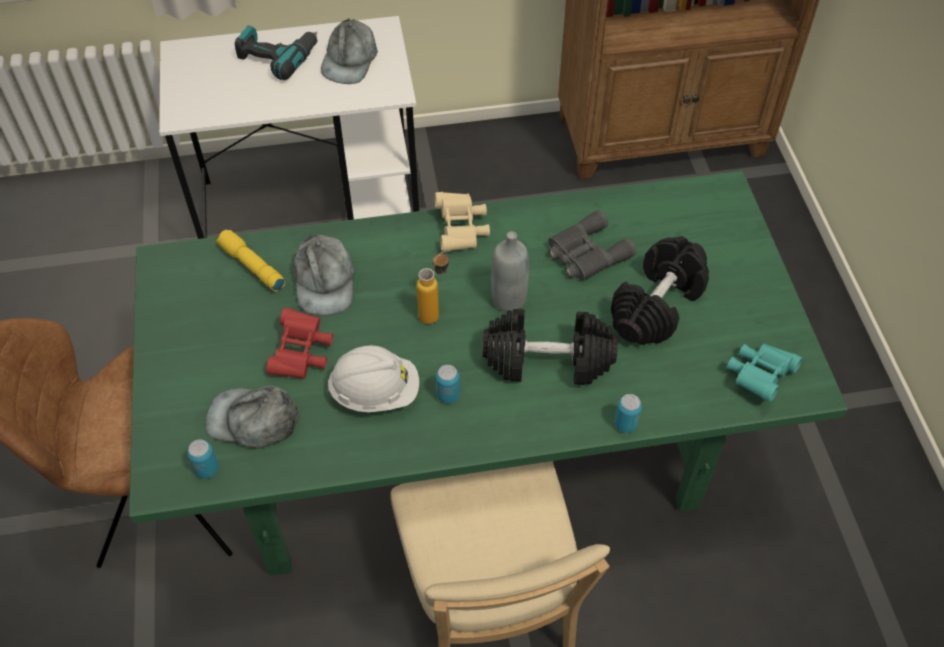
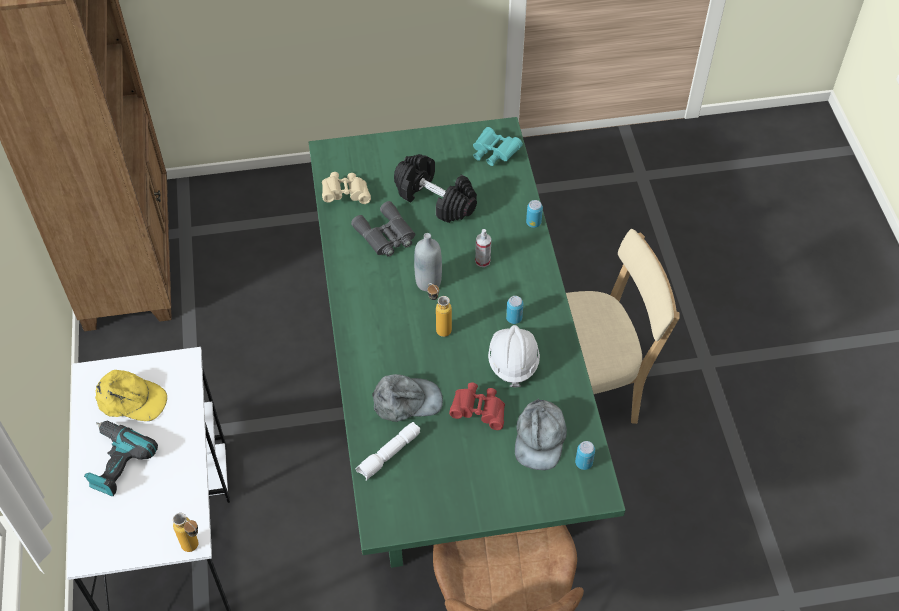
camera: 90 degrees left, 0 degrees up
(169, 120) = (195, 549): none -> bottle
(251, 266) = (389, 455): yellow flashlight -> white flashlight
(350, 59) = (131, 400): grey cap -> yellow cap
(461, 230) = (357, 311): beige binoculars -> beige binoculars (346, 194)
(548, 360) = (482, 261): black dumbbell -> spray bottle

